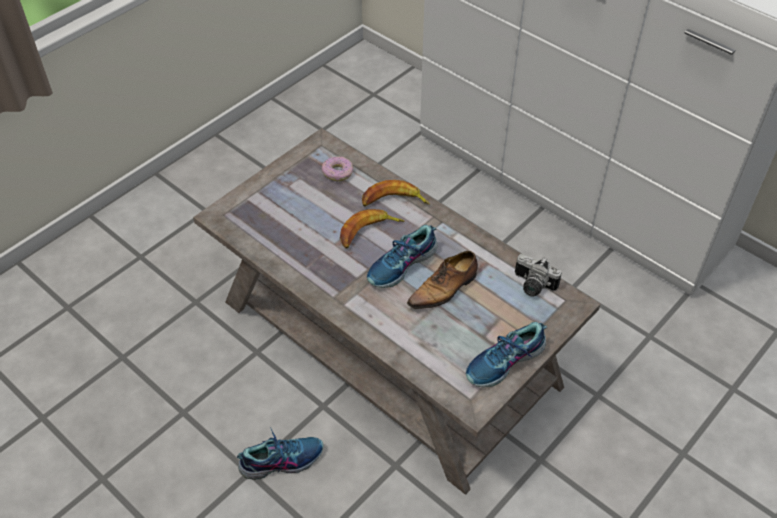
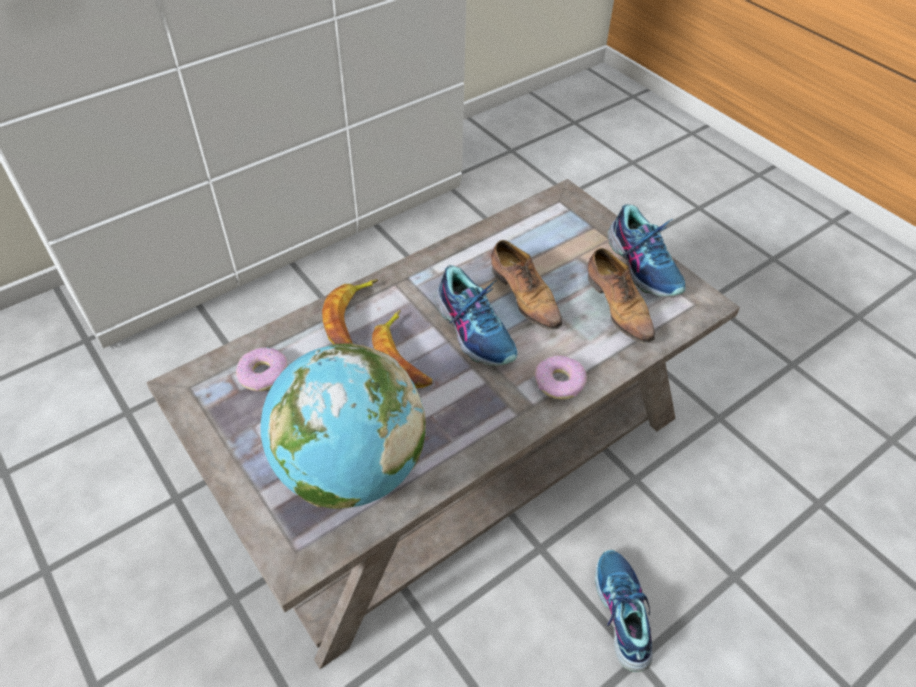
camera: 80 degrees left, 0 degrees up
(277, 225) = (350, 469): none -> globe
(365, 317) = (559, 383): none -> donut
(451, 347) = (618, 306): none -> shoe
(532, 286) = (534, 221): camera -> none

